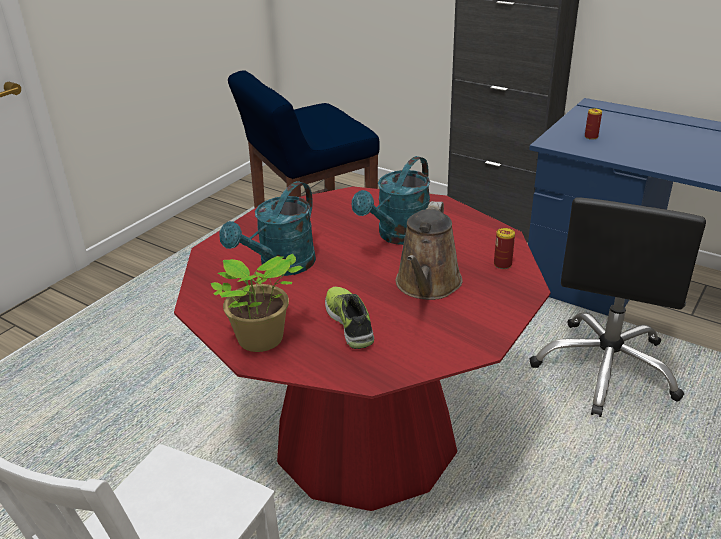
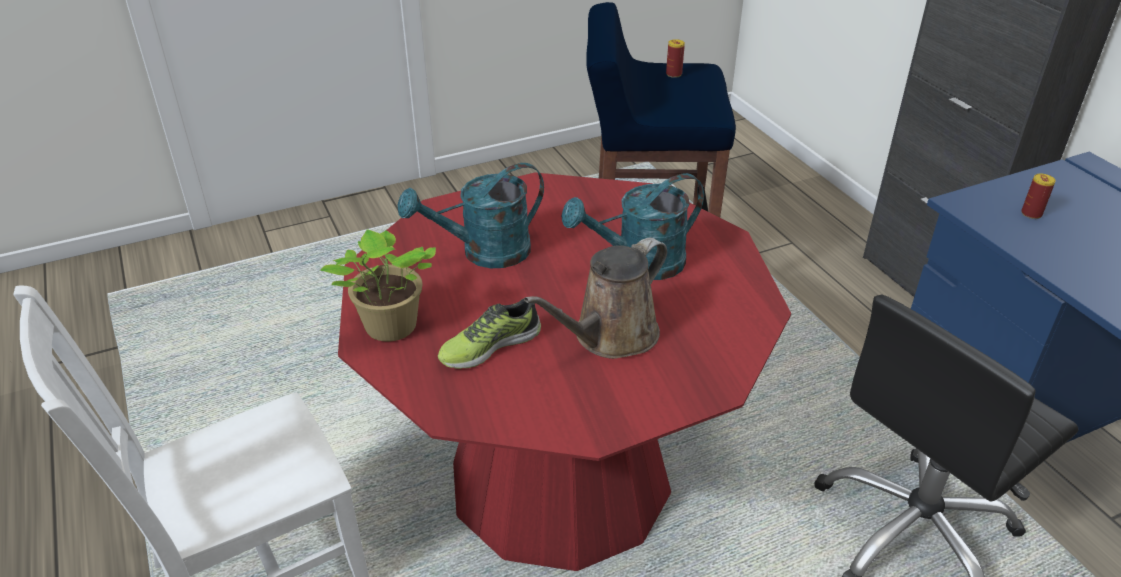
camera: 30 degrees right, 5 degrees up
(350, 322) = (489, 346): shoe -> shoe turned 135 degrees counterclockwise
(502, 264) = (722, 346): can -> can (673, 74)

